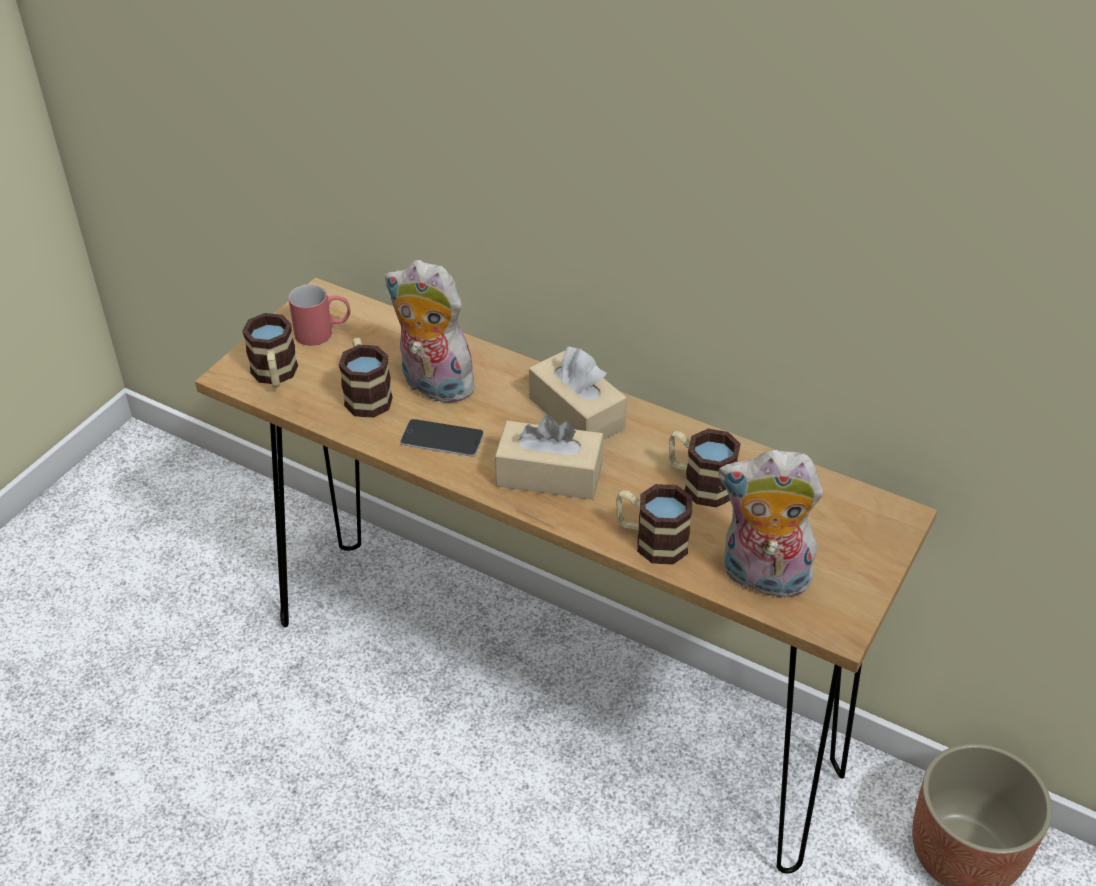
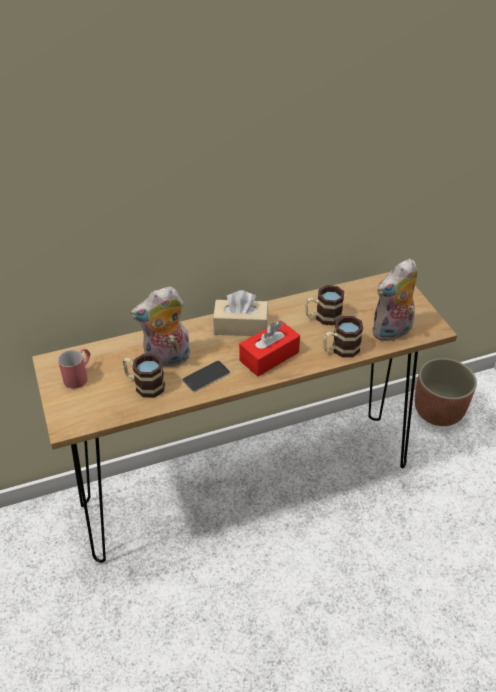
camera: 50 degrees left, 0 degrees up
(275, 376) = (88, 410): mug -> none
(549, 475) = (269, 356): beige tissue box -> red tissue box

